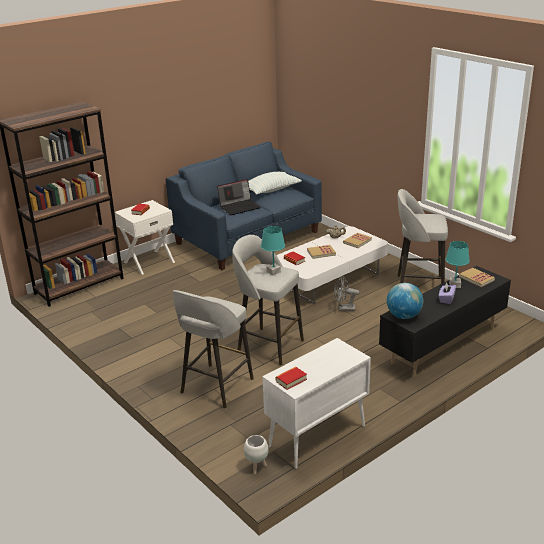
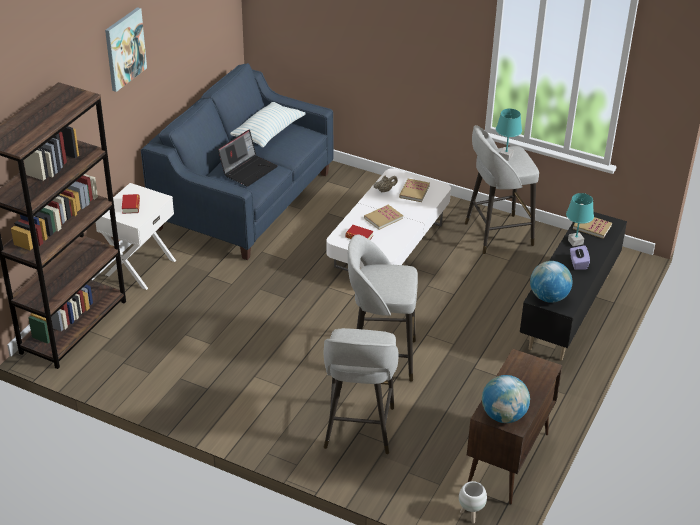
camera: 25 degrees left, 10 degrees up
(153, 98) = (124, 49): none -> picture
(273, 272) = (391, 276): turquoise table lamp -> turquoise table lamp (505, 156)
(291, 380) = (503, 416): book -> globe
(316, 437) = (507, 461): white cabinet -> brown cabinet
(344, 308) = (433, 285): grey fan -> none

